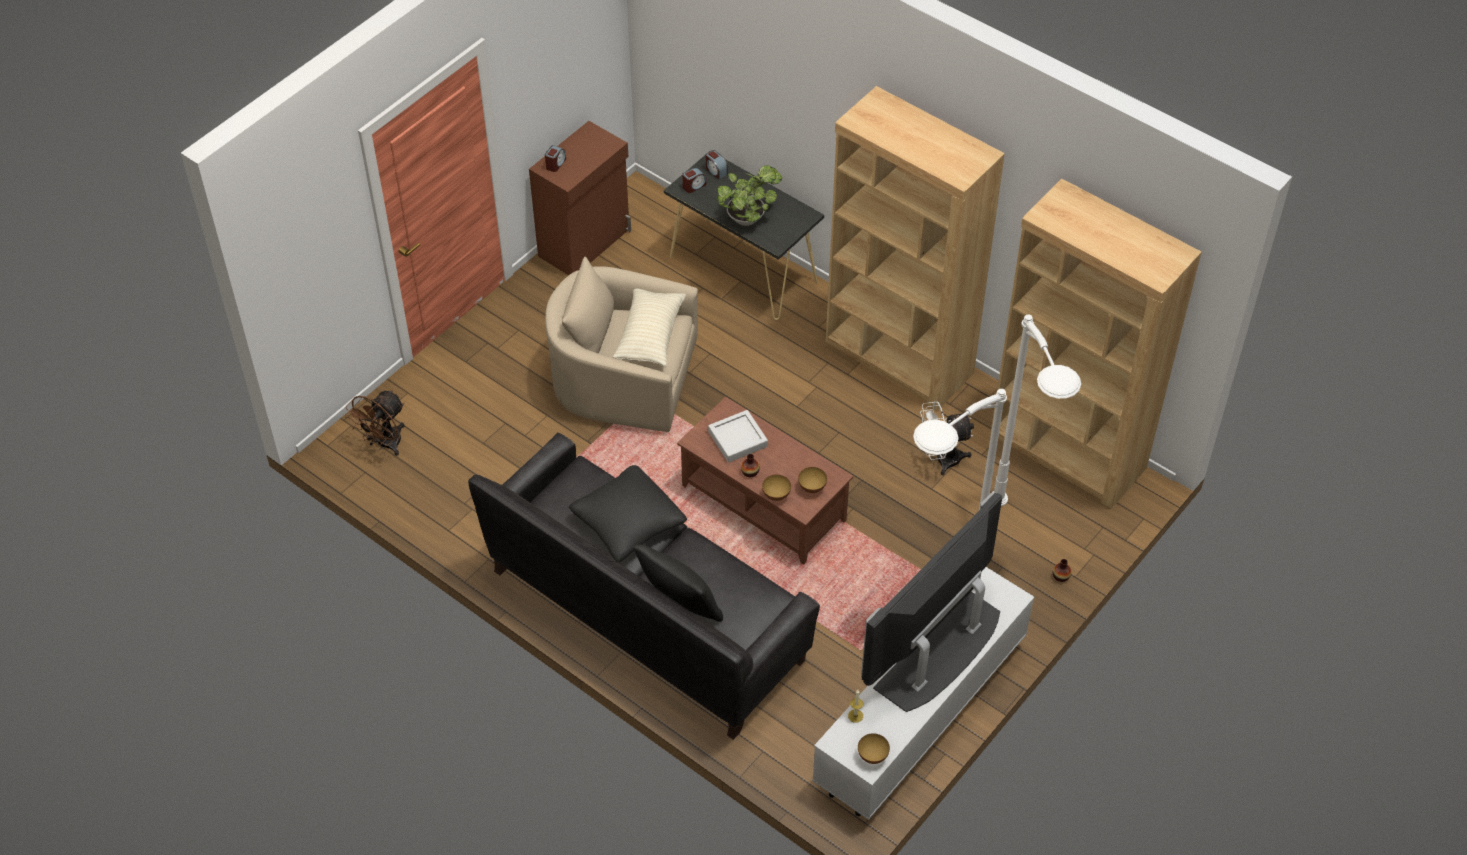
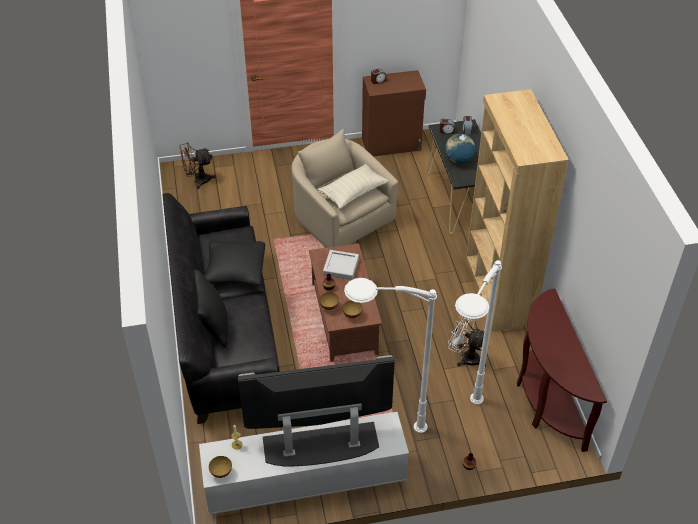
camera: 40 degrees right, 5 degrees down
(748, 217) = (459, 160): potted plant -> globe
(1067, 452) = (546, 401): brown bookcase -> brown console table

